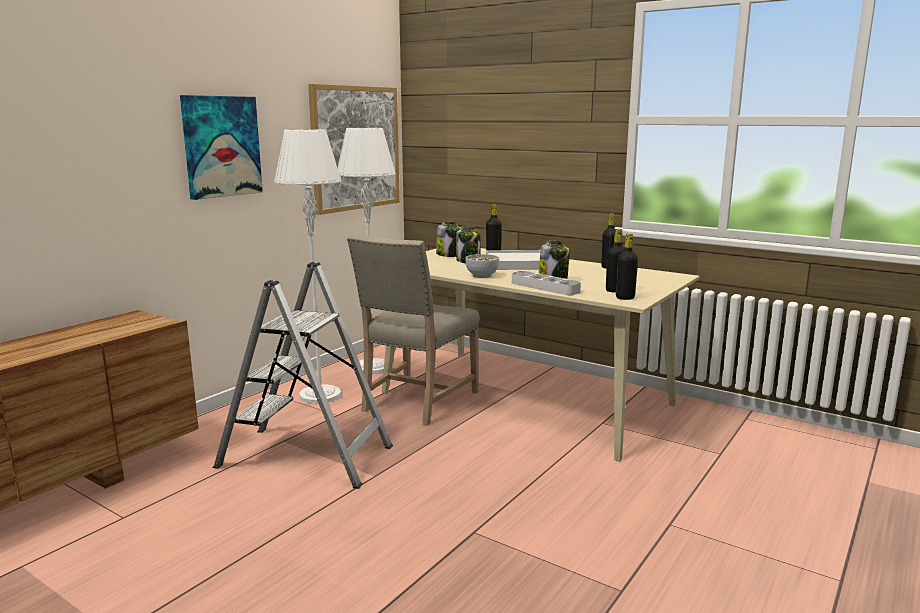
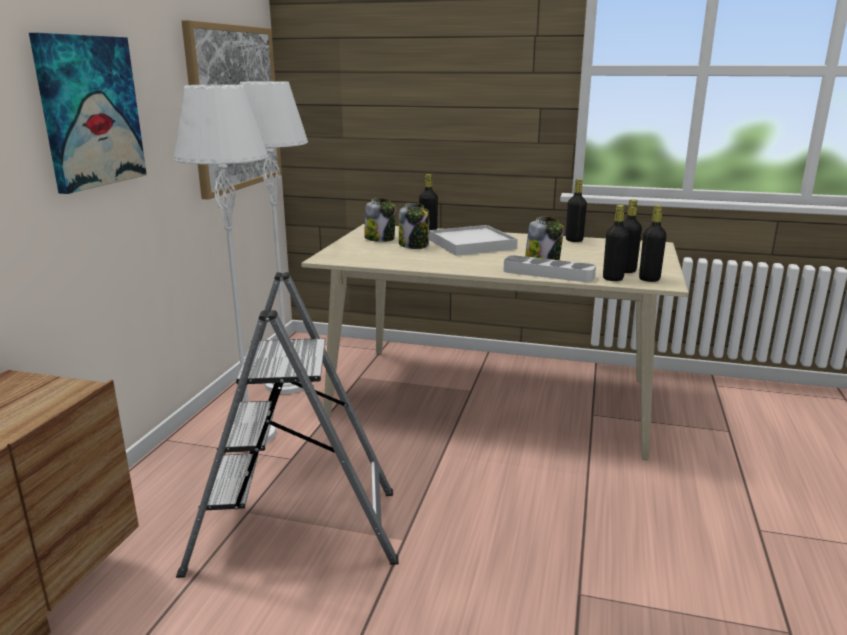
camera: 20 degrees left, 5 degrees up
(416, 402) = (375, 422): beige chair -> none
(482, 275) = (458, 265): bowl -> none
(594, 295) = (613, 278): none -> black bottle

